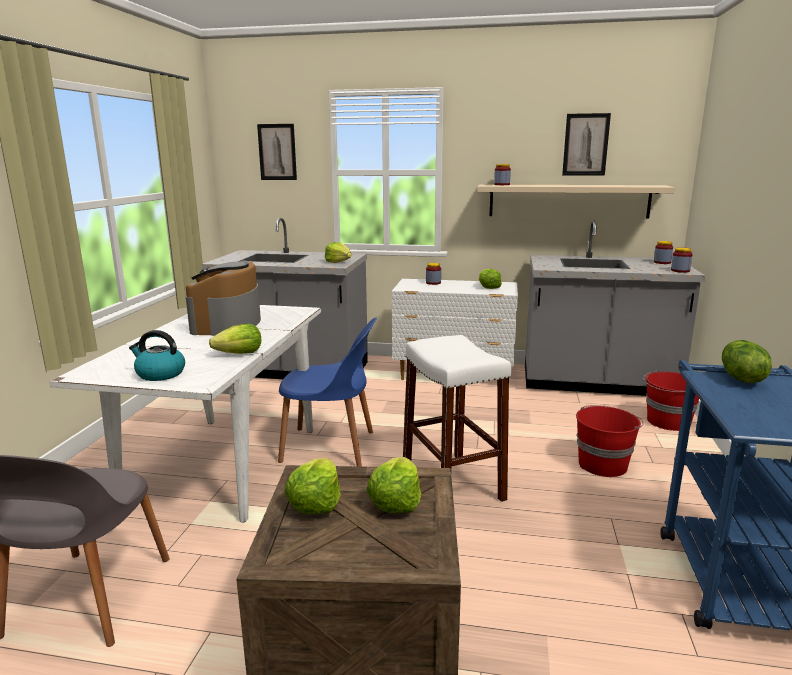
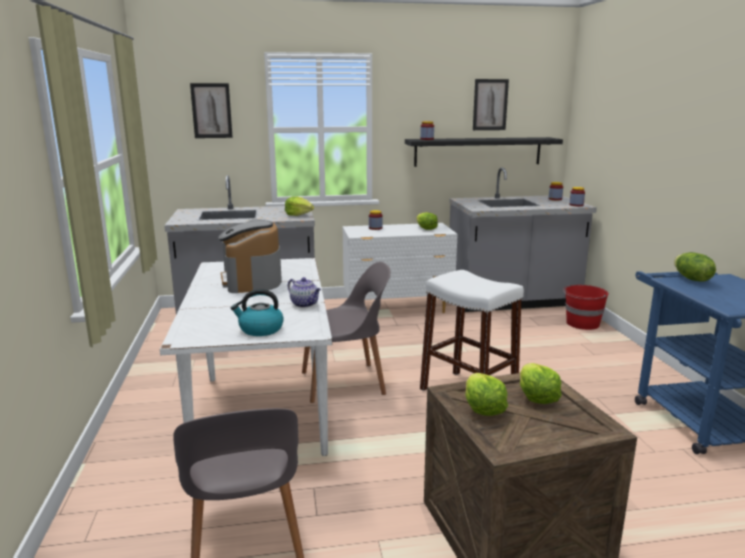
camera: 20 degrees left, 0 degrees up
(239, 353) = (305, 304): lettuce -> teapot
(331, 447) = (345, 382): blue chair -> grey chair
(568, 201) = (478, 151): beige shelf -> black shelf
(603, 464) = (562, 361): red bucket -> none

